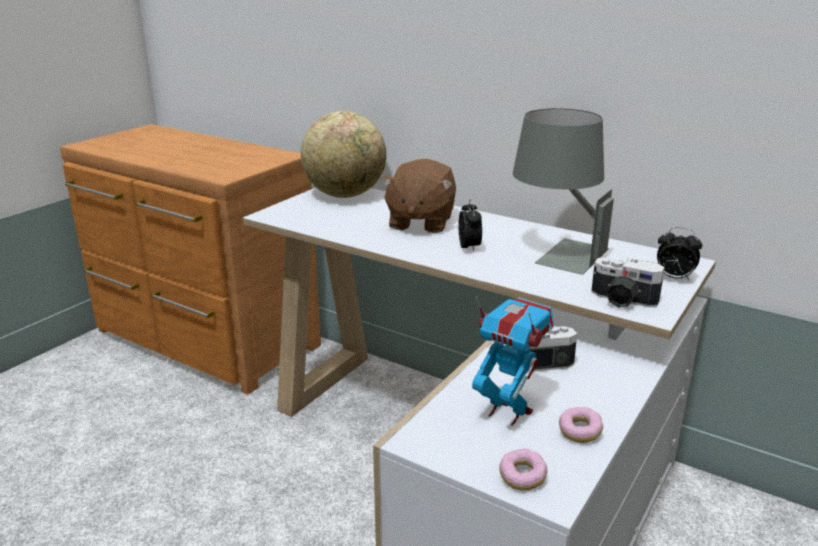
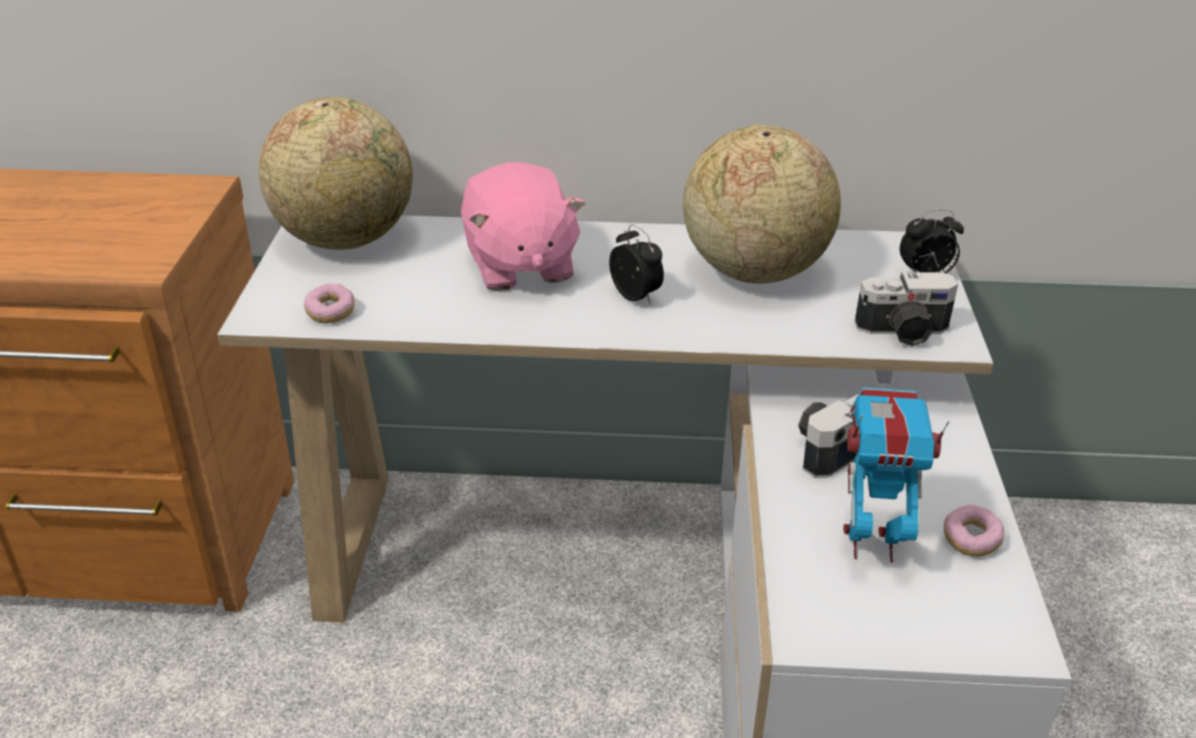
camera: 30 degrees left, 10 degrees up
(420, 222) = (519, 266): brown plush toy -> pink plush toy
(522, 478) = (969, 633): donut -> donut (330, 313)
(556, 252) = (753, 271): grey table lamp -> globe

